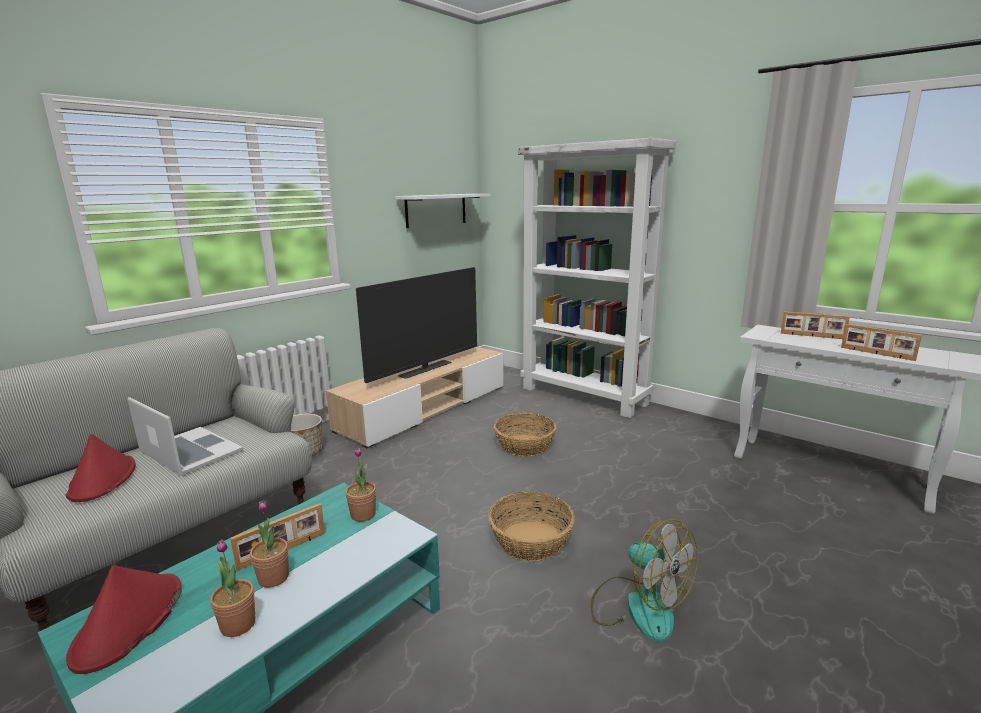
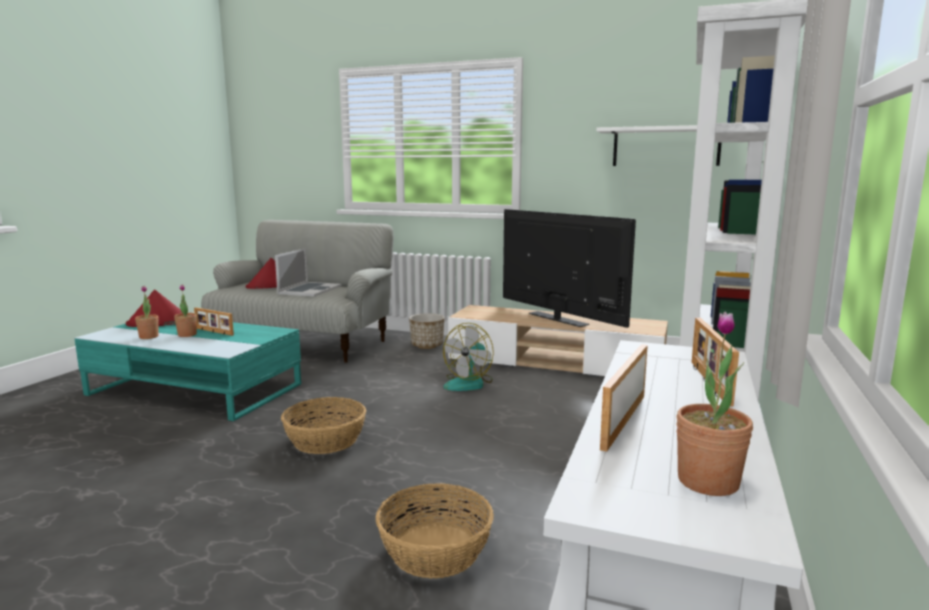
camera: 70 degrees right, 5 degrees down
(363, 515) = (254, 339): potted plant -> potted plant (708, 482)
(425, 369) = (557, 319): television -> television turned 150 degrees counterclockwise
(525, 445) = (512, 416): basket -> basket (436, 550)
(638, 606) = (231, 496): fan -> fan (469, 383)

